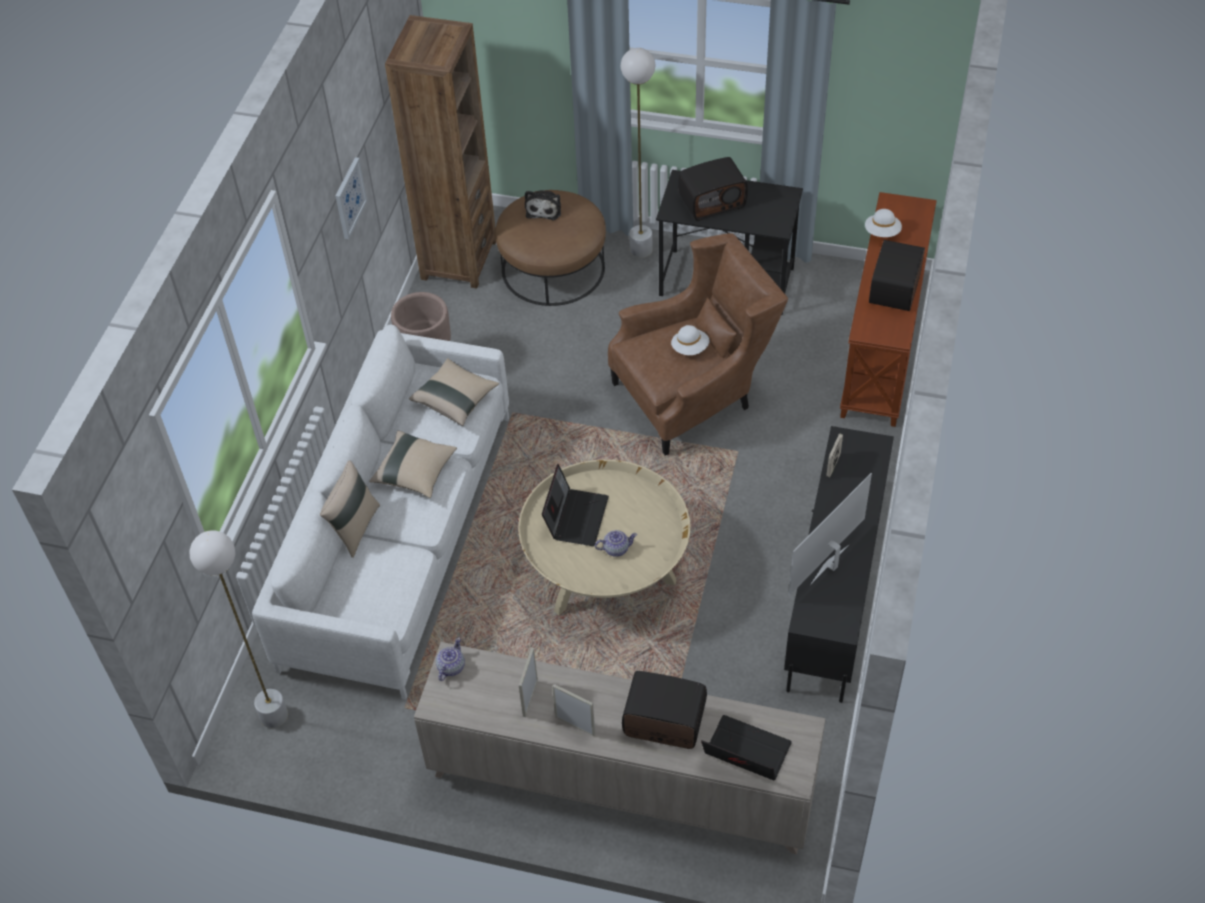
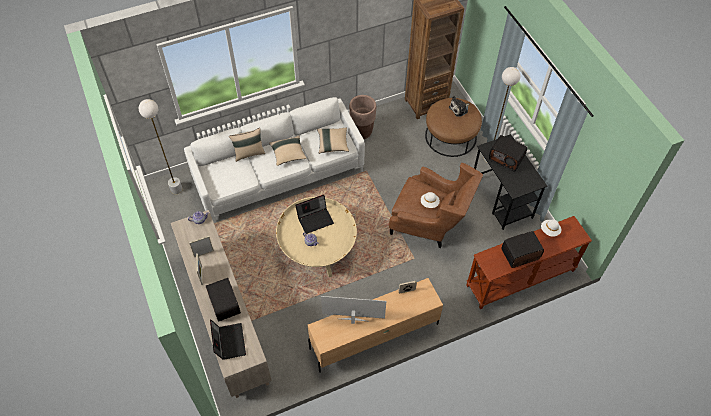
camera: 50 degrees right, 5 degrees up
(349, 198) = (358, 39): picture -> none
(834, 589) = (373, 336): black tv stand -> beige tv stand

